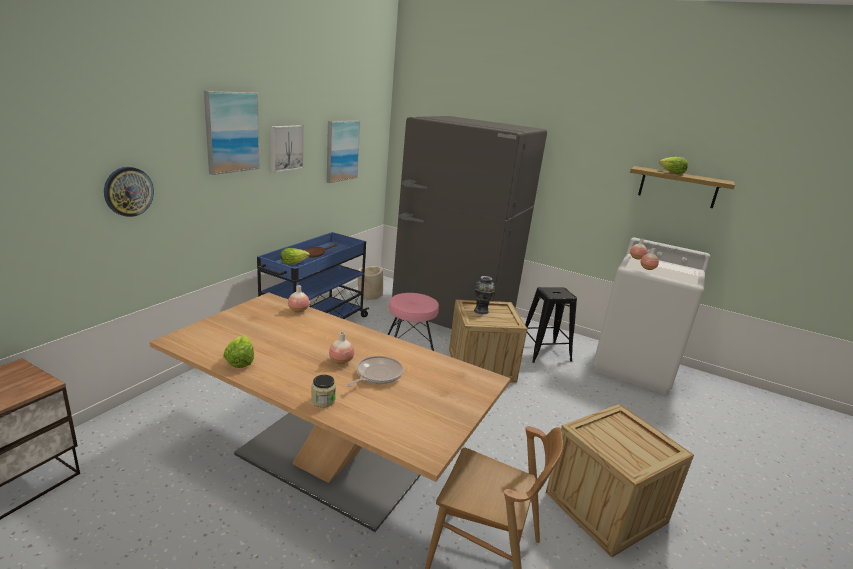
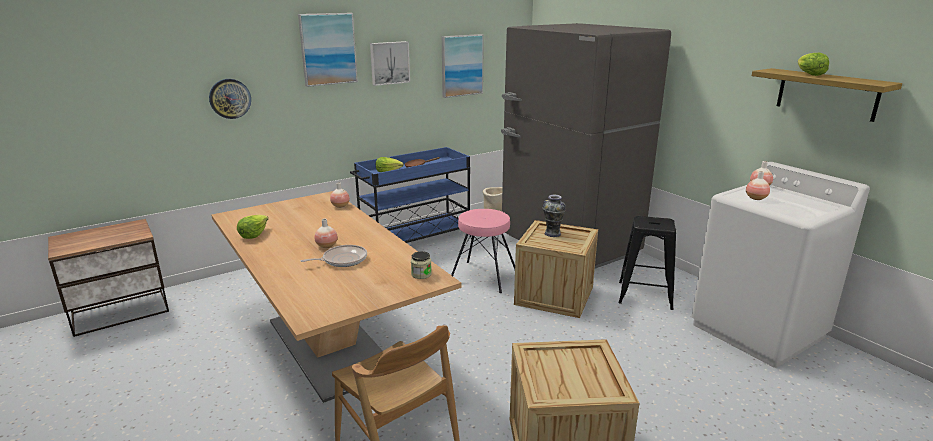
camera: 30 degrees right, 0 degrees up
(323, 401) = (278, 270): jar -> jar (421, 274)

